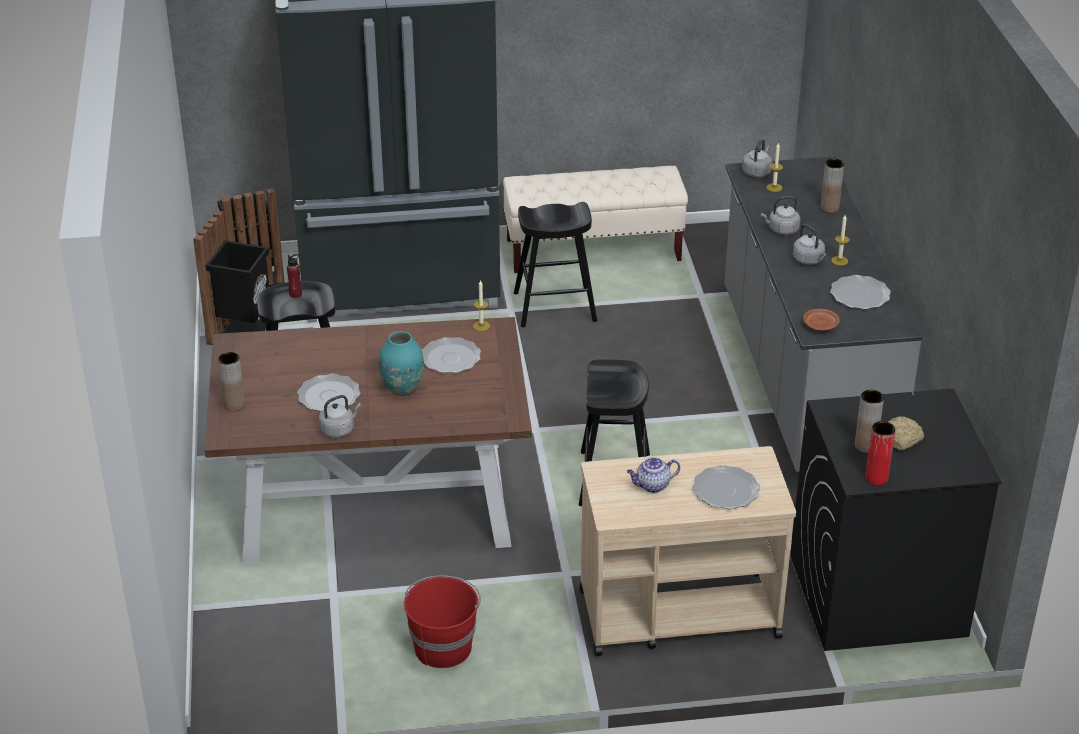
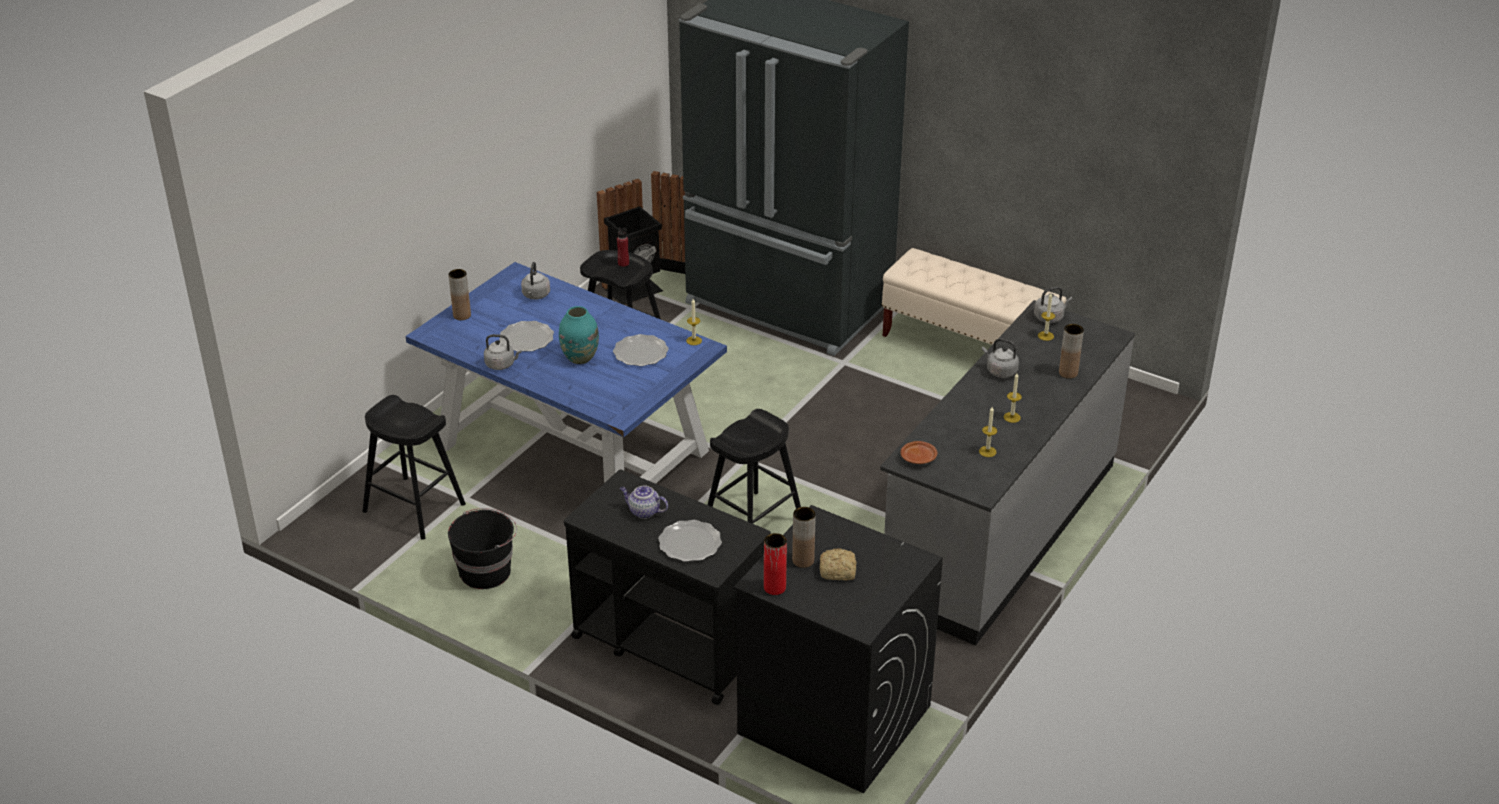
camera: 40 degrees right, 0 degrees up
(373, 499) = (571, 448): brown dining table -> blue dining table
(443, 646) = (486, 571): red bucket -> black bucket
(555, 307) = (880, 376): black stool -> black stool (414, 508)
(677, 613) = (668, 643): beige cart -> black cart
(809, 260) = (986, 405): grey kettle -> grey kettle (536, 295)
(860, 295) = (987, 451): plate -> candle

